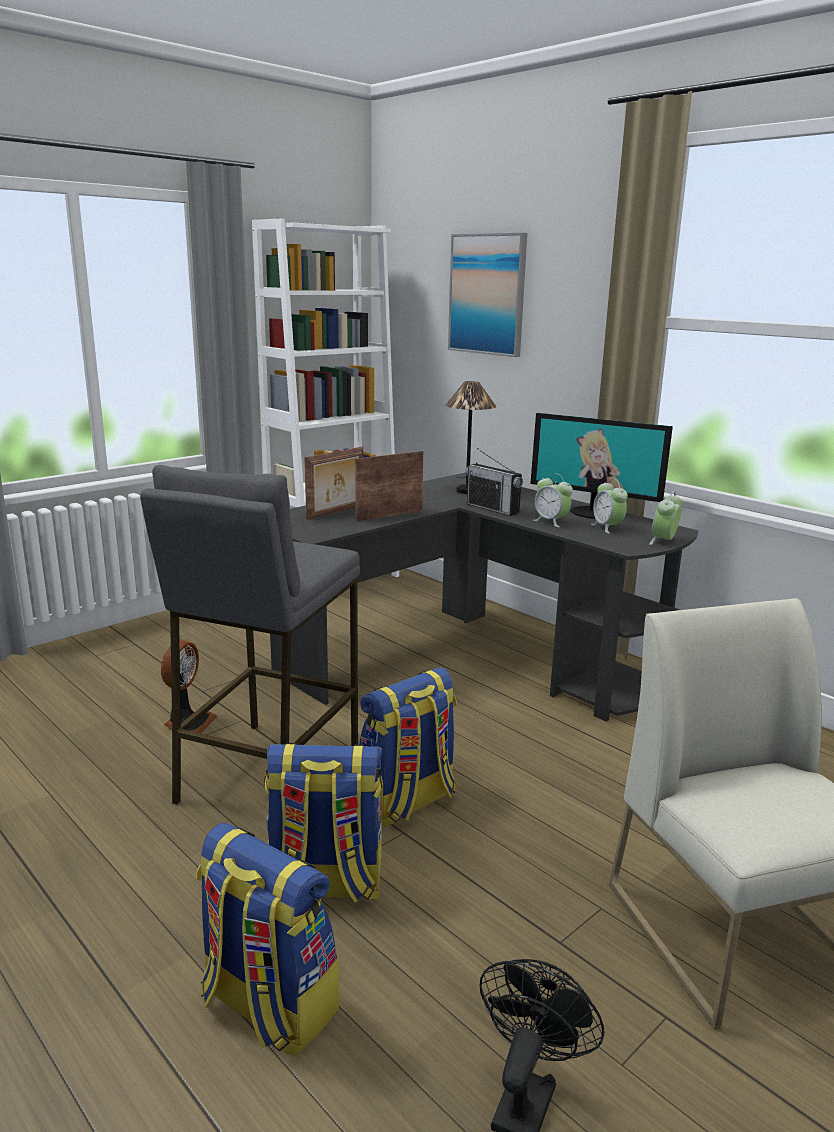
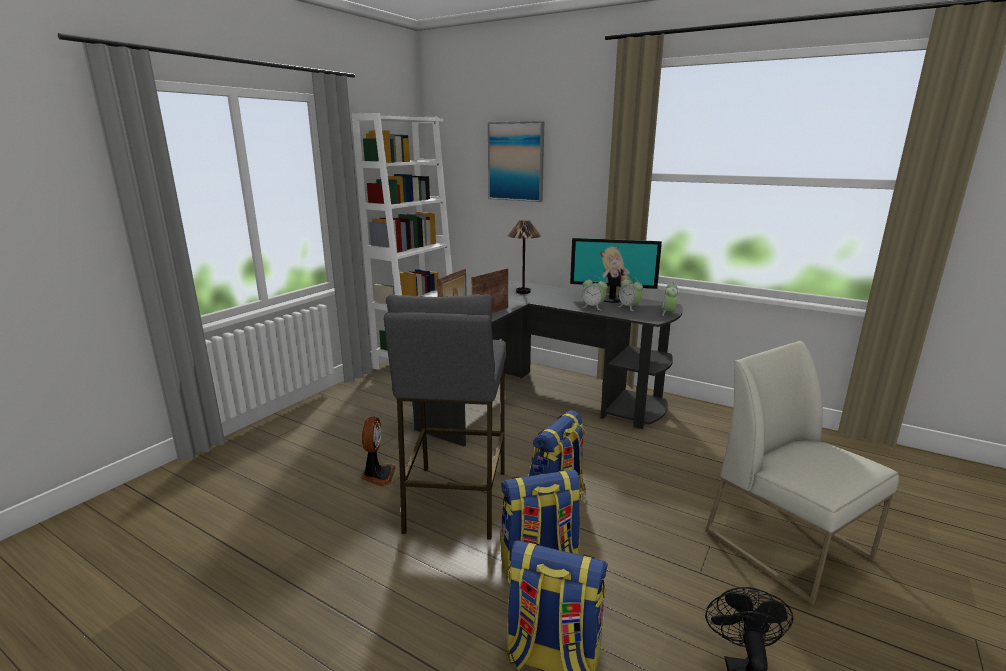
camera: 15 degrees left, 0 degrees up
(492, 509) = (550, 302): radio -> none

